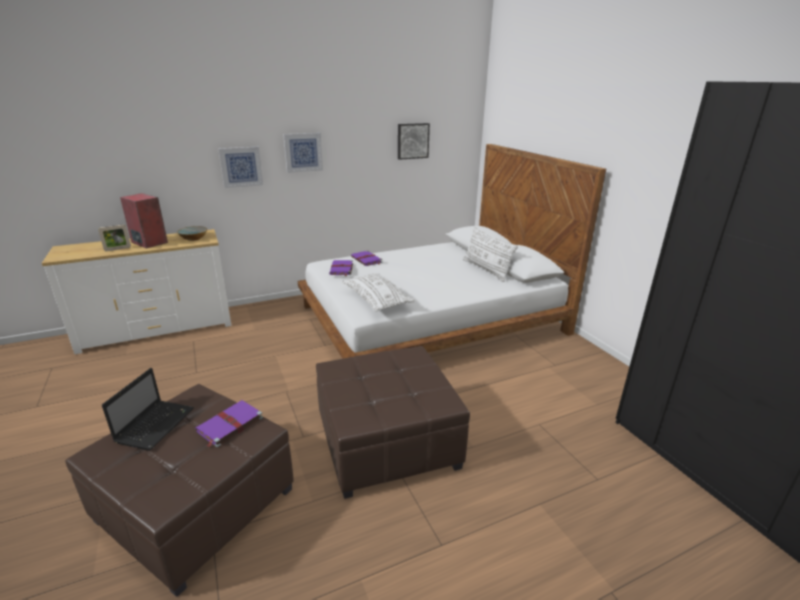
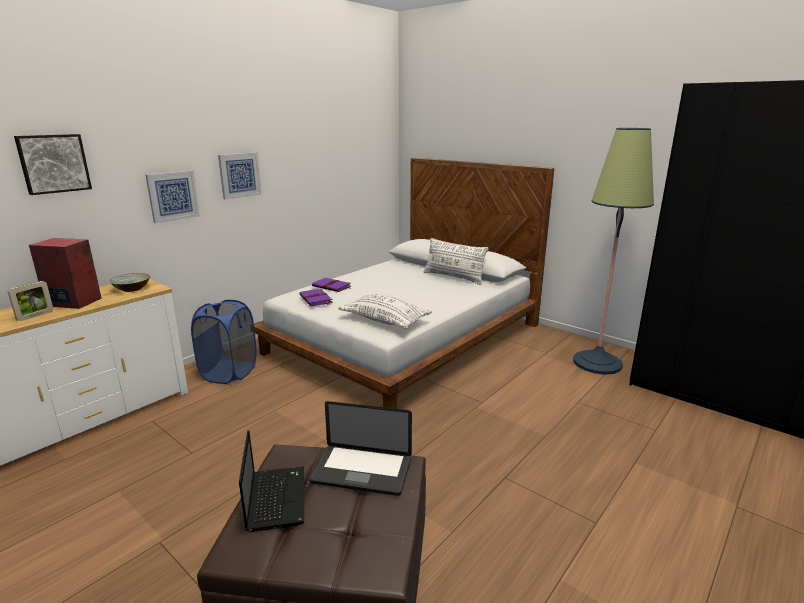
camera: 25 degrees left, 5 degrees down
(229, 425) = (362, 471): purple book -> laptop
(270, 316) = (229, 372): none -> blue laundry basket
(388, 441) = (470, 455): brown ottoman -> none
(412, 141) = (342, 158): picture -> picture (53, 163)
(601, 390) = (597, 363): none -> floor lamp

